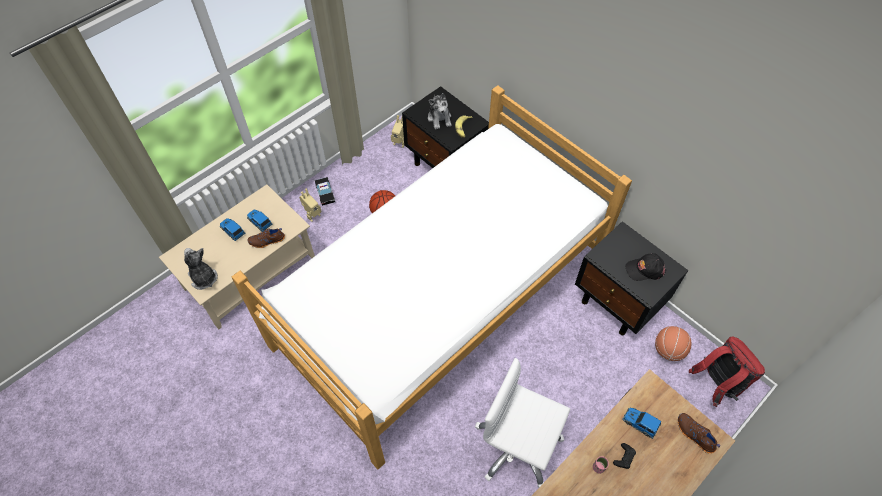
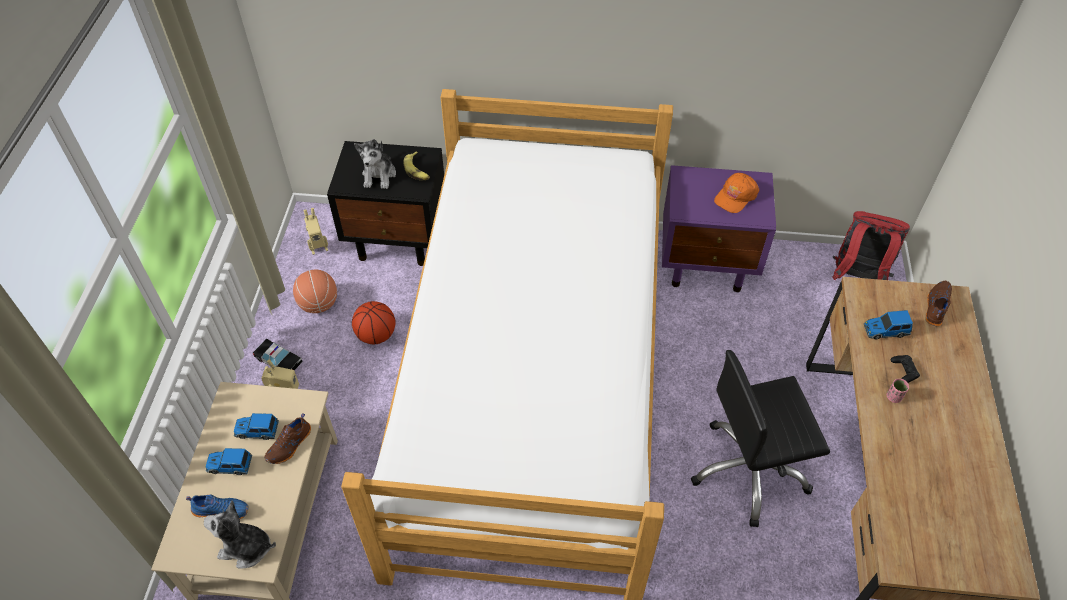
camera: 40 degrees left, 5 degrees down
(210, 250) = (221, 509): none -> blue shoe
(439, 118) = (379, 175): plush toy -> plush toy turned 60 degrees clockwise
(517, 446) = (749, 471): white office chair -> black office chair
(618, 303) = (707, 264): black nightstand -> purple nightstand
(644, 269) = (735, 196): black cap -> orange cap
(668, 350) = (791, 276): basketball -> basketball (319, 304)
(694, 435) = (935, 306): brown shoe -> brown shoe turned 105 degrees clockwise

